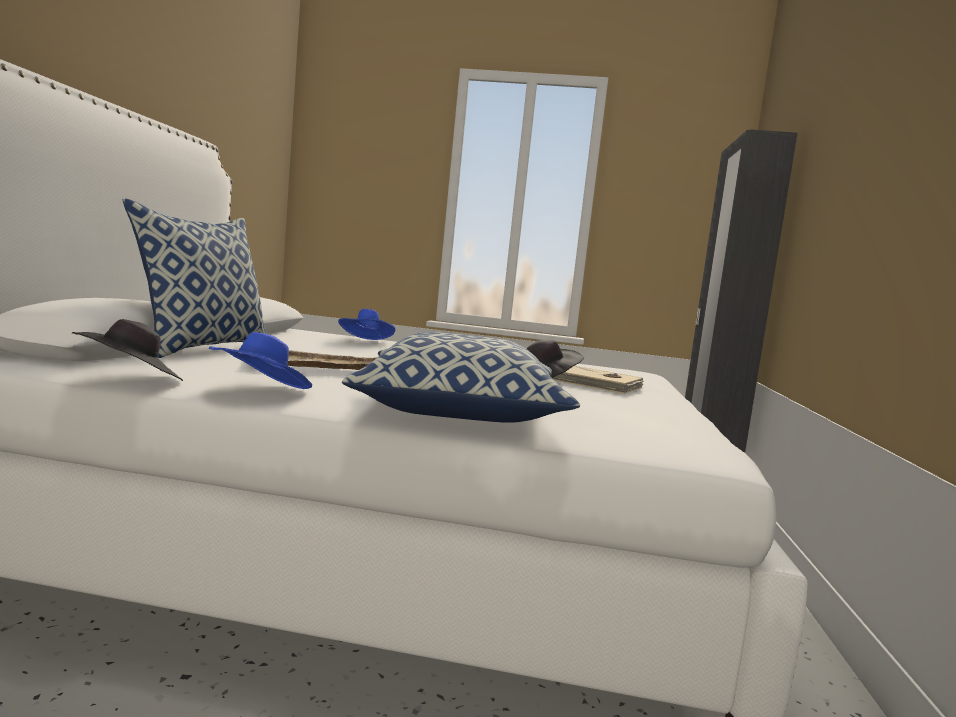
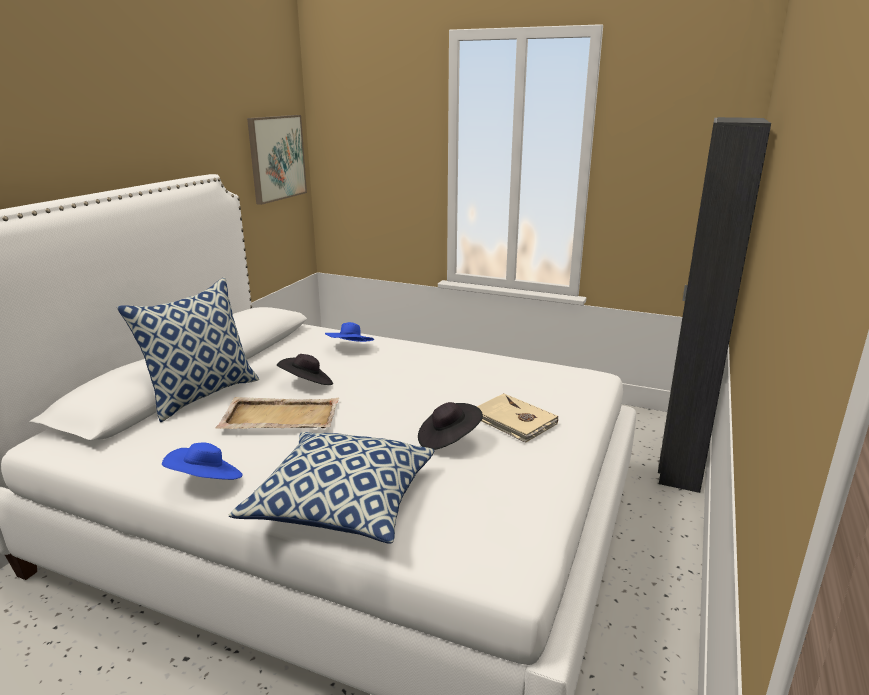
camera: 15 degrees right, 15 degrees up
(131, 380) = (125, 471): black hat -> black hat (307, 384)
(262, 168) = (276, 158): none -> picture

